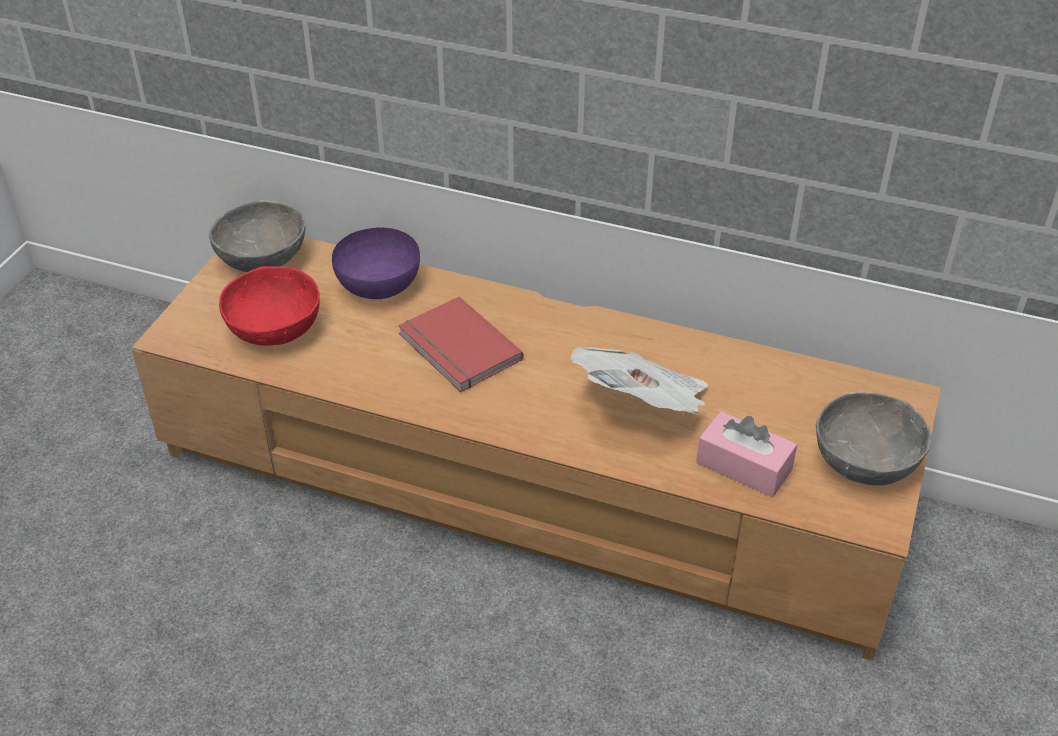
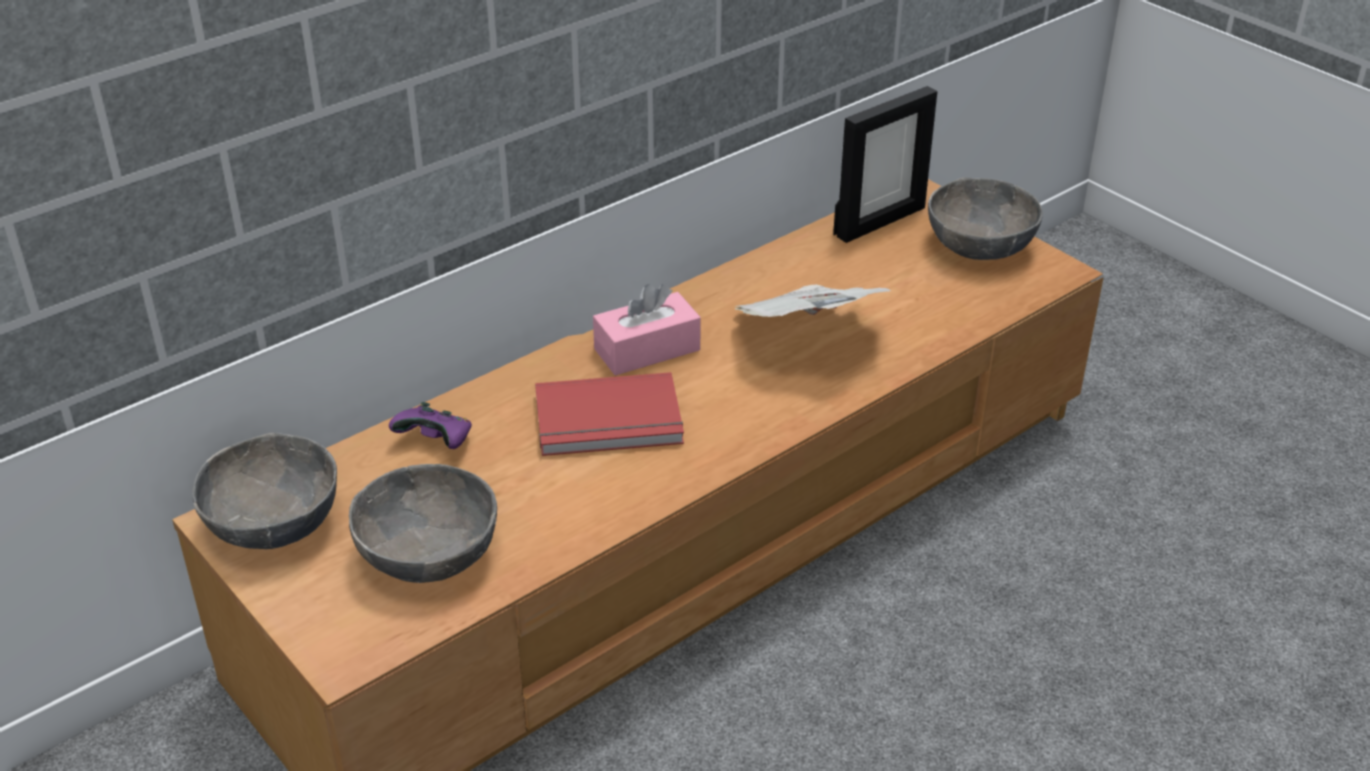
camera: 60 degrees left, 5 degrees down
(274, 328) = (428, 554): red bowl -> grey bowl
(379, 285) = (436, 442): purple bowl -> purple game controller
(744, 466) = (937, 310): pink tissue box -> pink tissue box (647, 350)
(839, 389) = (879, 221): none -> picture frame

